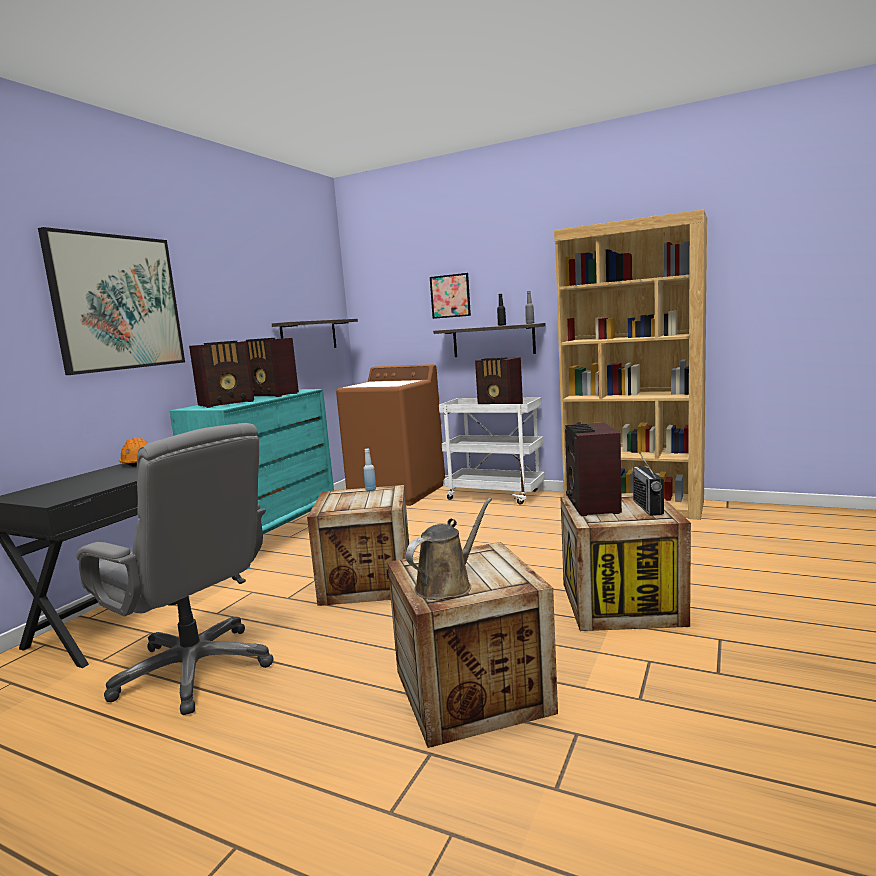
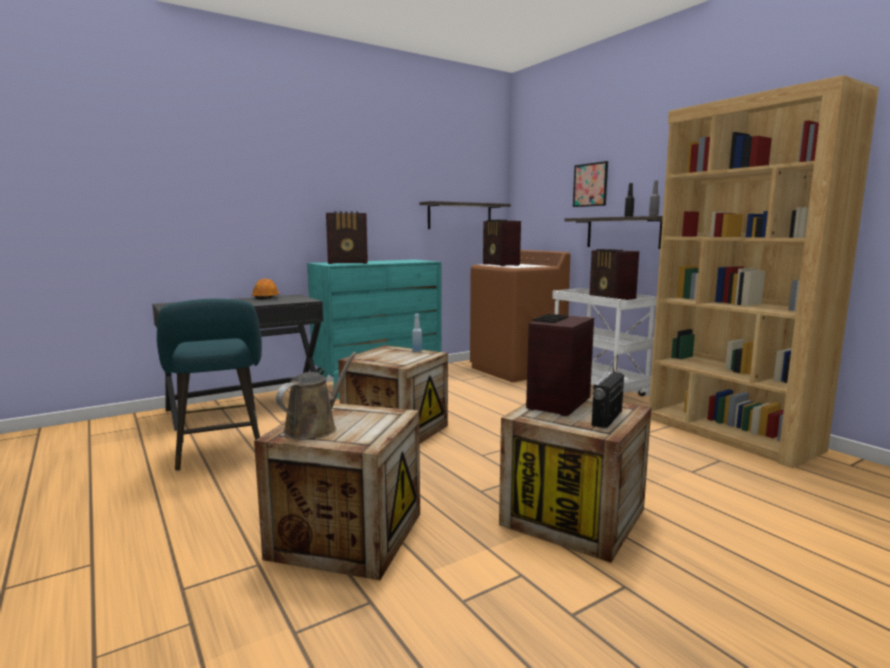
camera: 30 degrees right, 0 degrees up
(117, 303) = (274, 176): picture -> none
(195, 670) = (220, 452): grey office chair -> turquoise stool
(273, 395) = (395, 261): radio -> radio (500, 265)
(447, 585) = (314, 428): brown watering can -> brown watering can turned 45 degrees counterclockwise

